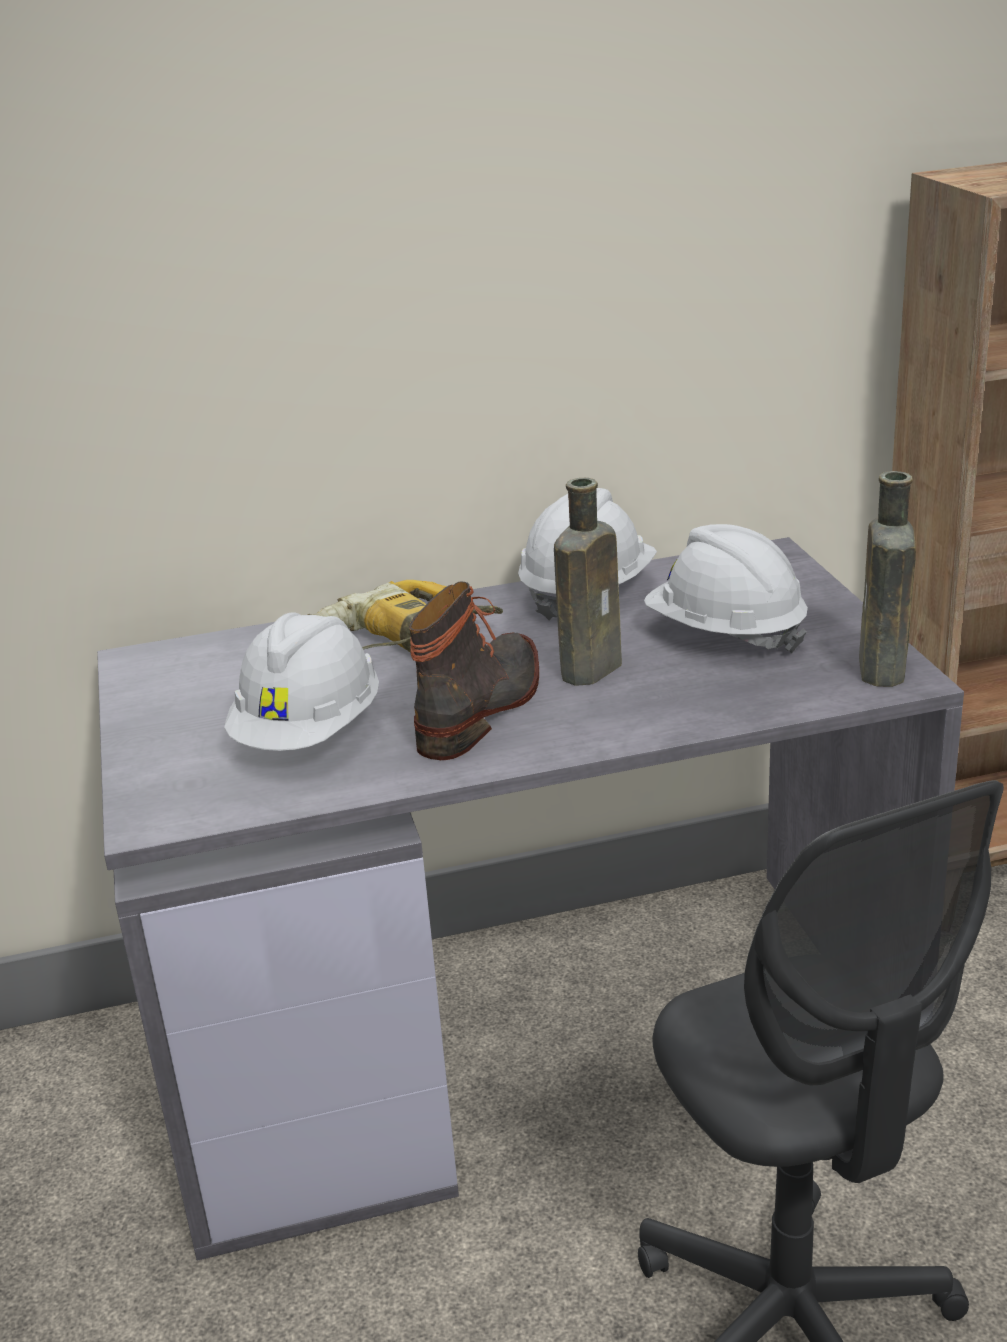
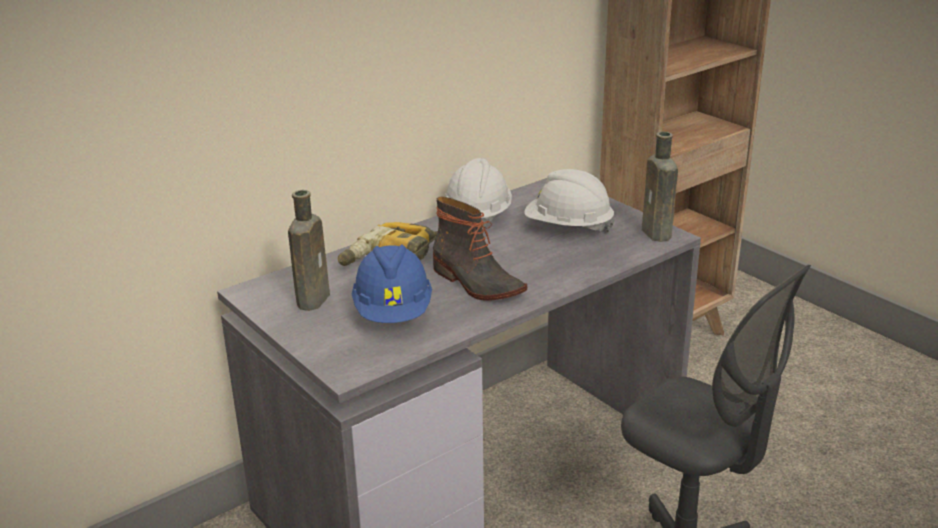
camera: 25 degrees left, 0 degrees up
(309, 732) = (393, 312): white hard hat -> blue hard hat
(482, 707) = (476, 283): boot -> boot turned 135 degrees clockwise
(593, 667) = (516, 254): brown bottle -> brown bottle (314, 298)

